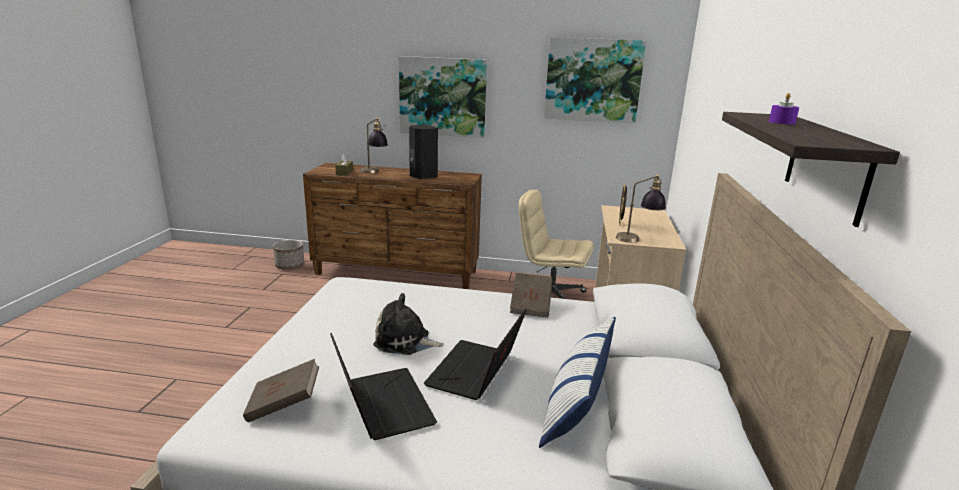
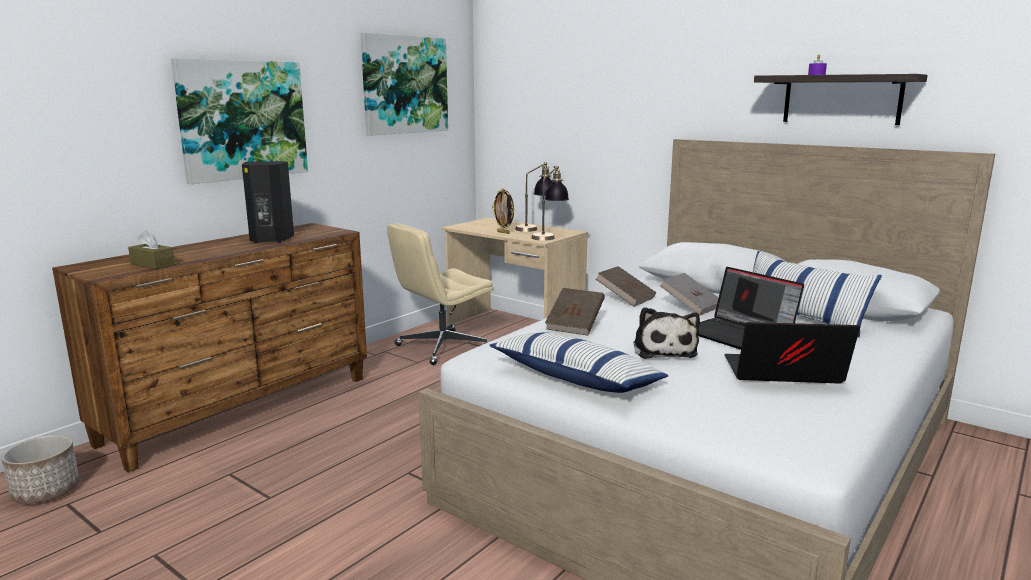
camera: 60 degrees left, 5 degrees down
(284, 405) = (769, 413): brown book -> brown book (575, 325)
(320, 319) = (576, 379): none -> pillow
(374, 172) = (193, 253): table lamp -> table lamp (535, 228)
(405, 341) = (664, 350): plush toy -> plush toy turned 45 degrees counterclockwise
(541, 338) = (690, 307): none -> grey book

